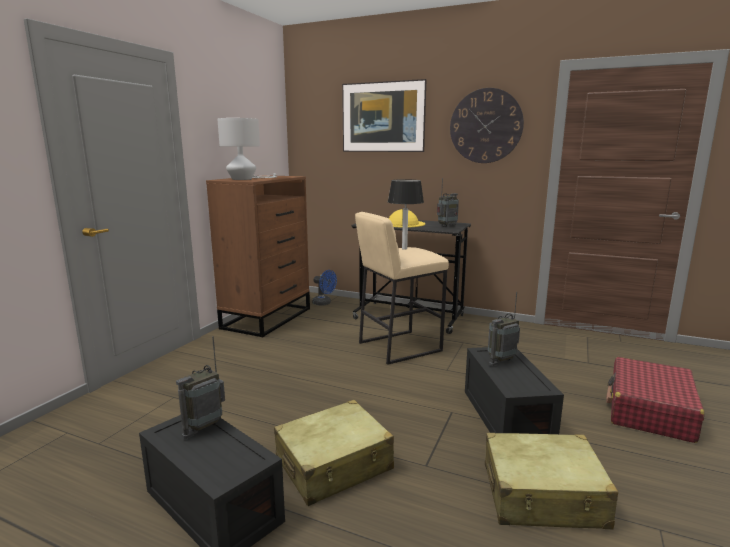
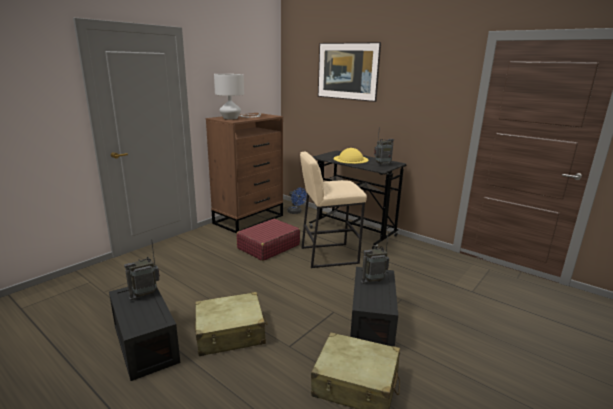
camera: 15 degrees right, 5 degrees up
(404, 248) = (336, 182): table lamp -> none
(486, 126) = (424, 84): wall clock -> none
(649, 410) = (492, 339): red suitcase -> red suitcase (268, 247)

